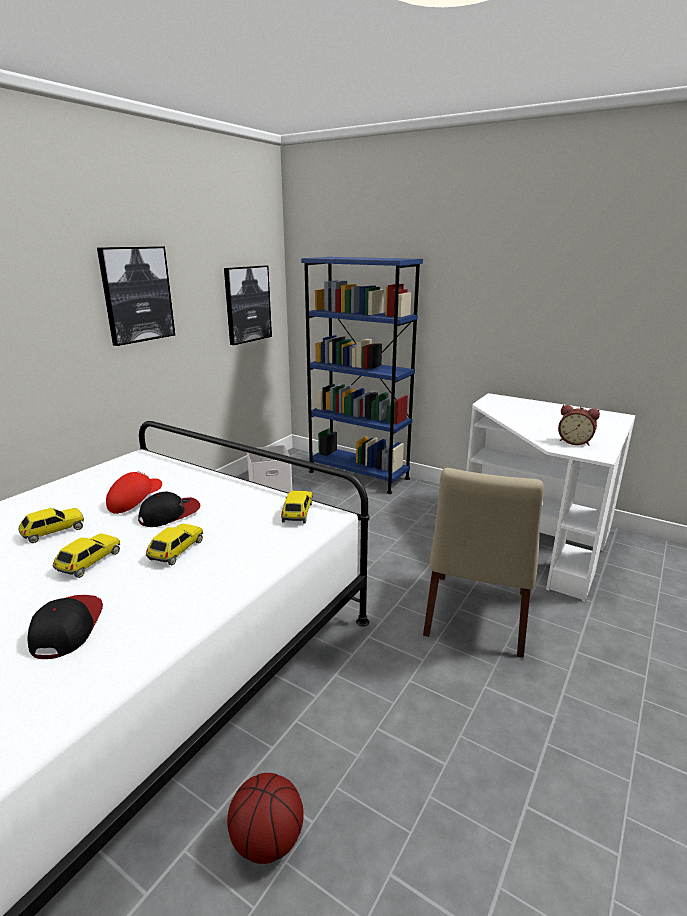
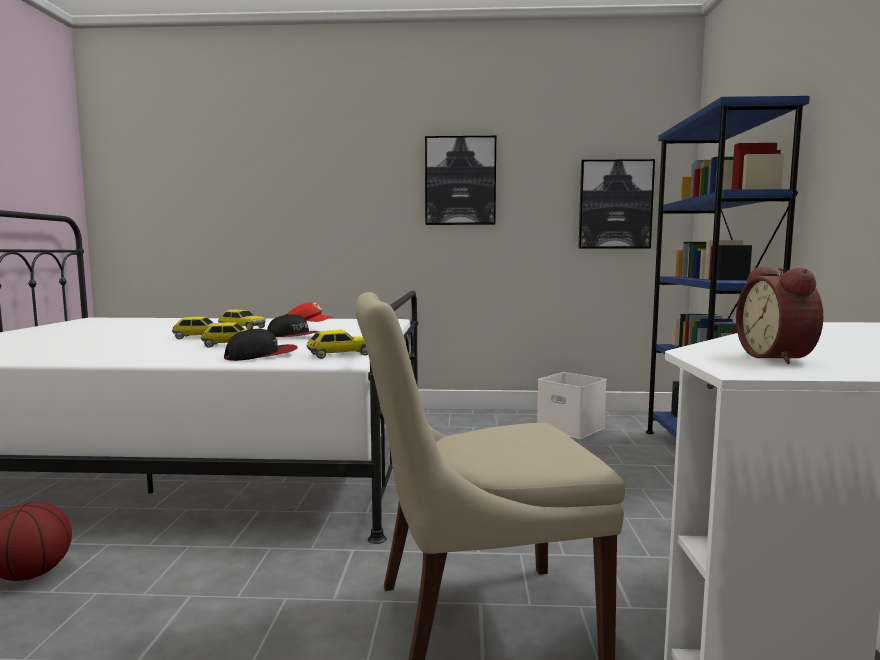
camera: 60 degrees right, 15 degrees down
(66, 628) = (110, 346): cap -> cap (261, 355)

